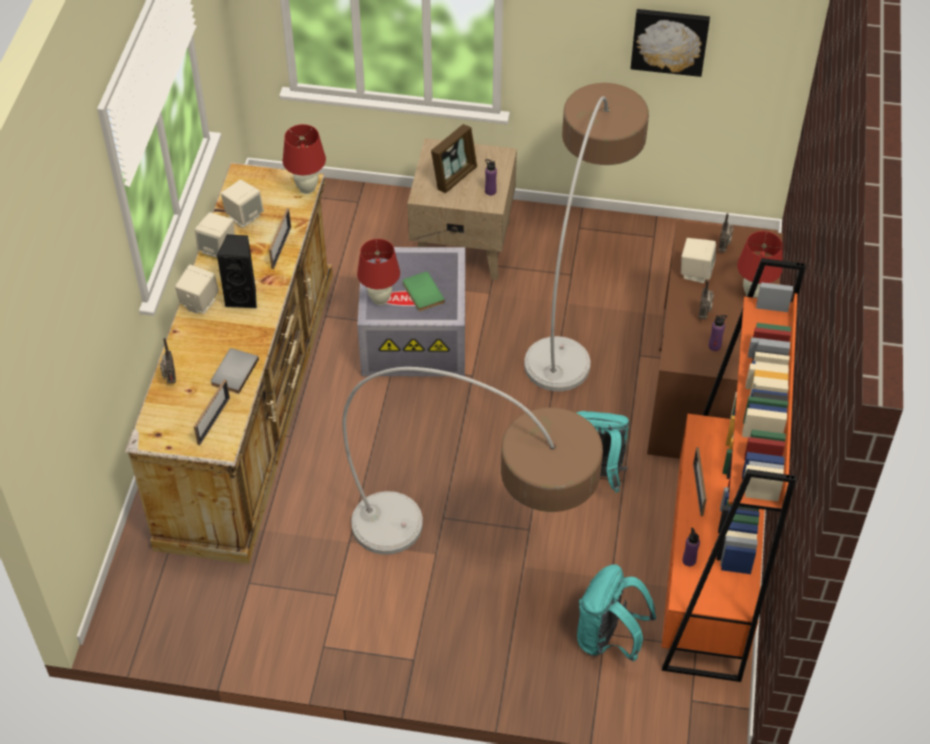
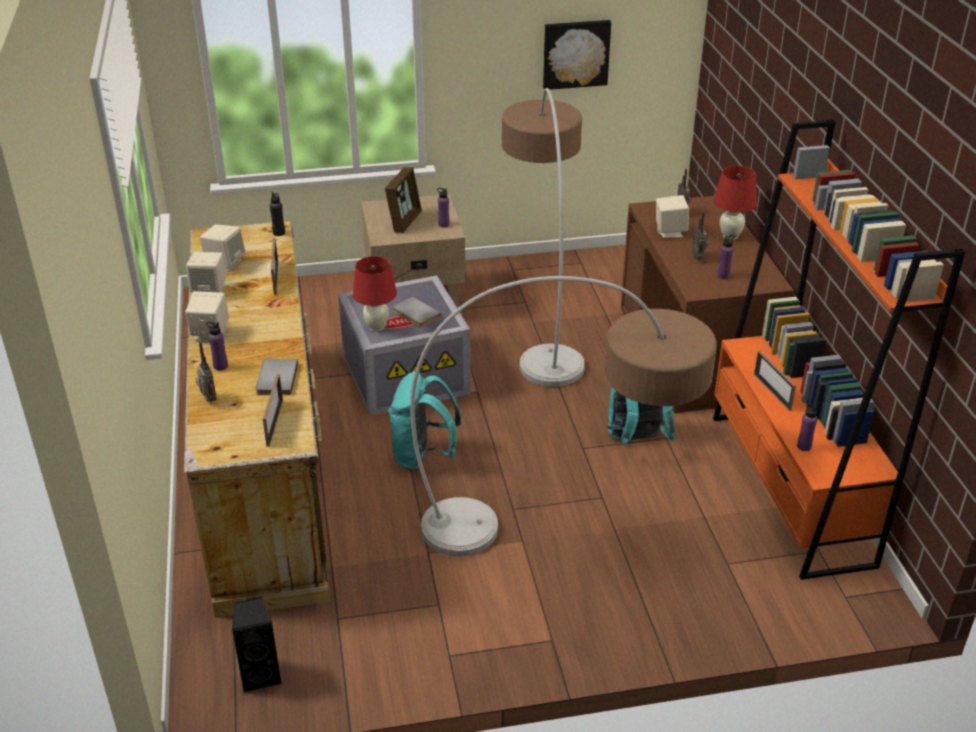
camera: 20 degrees left, 15 degrees down
(194, 343) = (220, 366): none -> purple bottle
(243, 297) = (256, 321): black speaker -> black speaker (261, 675)
(307, 188) = (279, 233): red table lamp -> black bottle
(422, 293) = (415, 314): green book -> grey book
(609, 639) = (734, 567): turquoise backpack -> turquoise backpack (423, 456)

